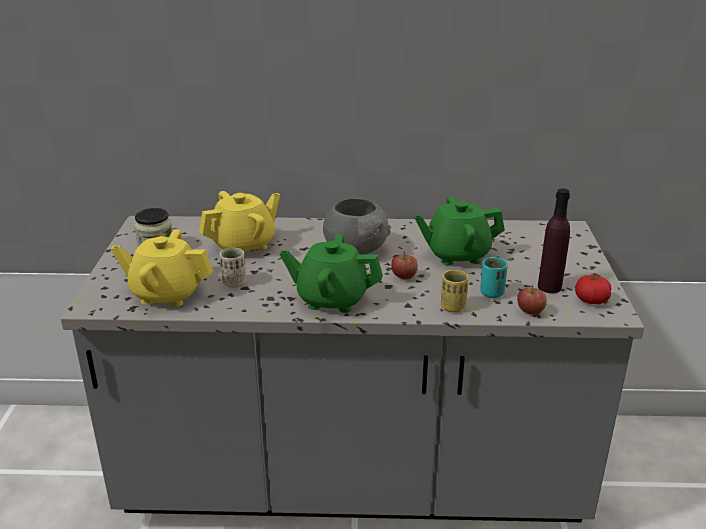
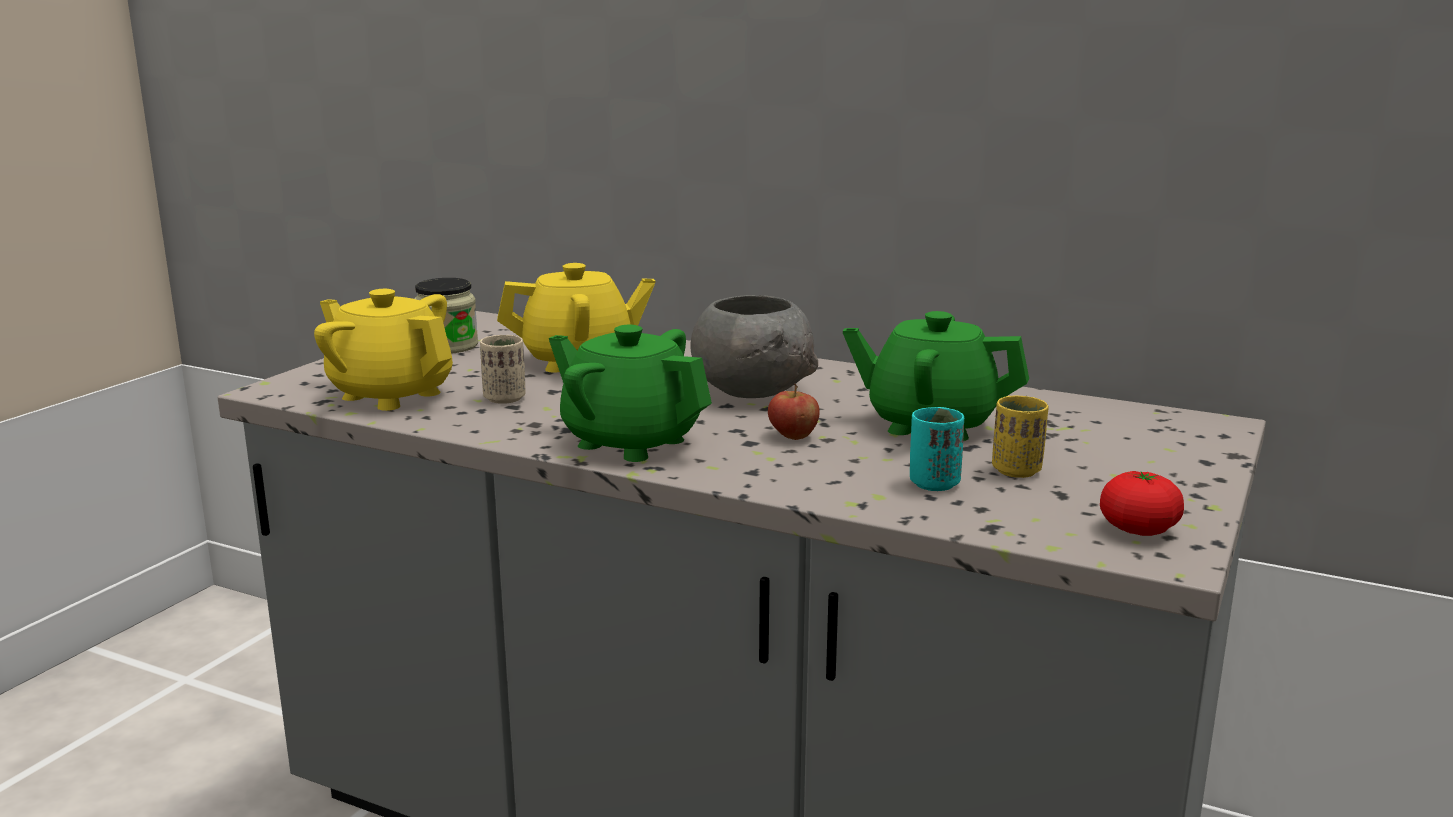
camera: 25 degrees right, 10 degrees down
(453, 307) = (833, 488): yellow cup -> yellow cup (1016, 471)
(530, 312) = (981, 522): apple -> none
(549, 287) = (1067, 495): purple bottle -> none

